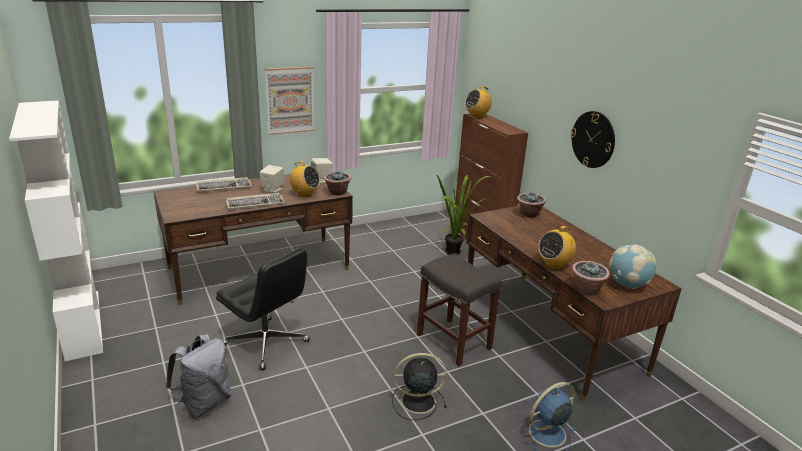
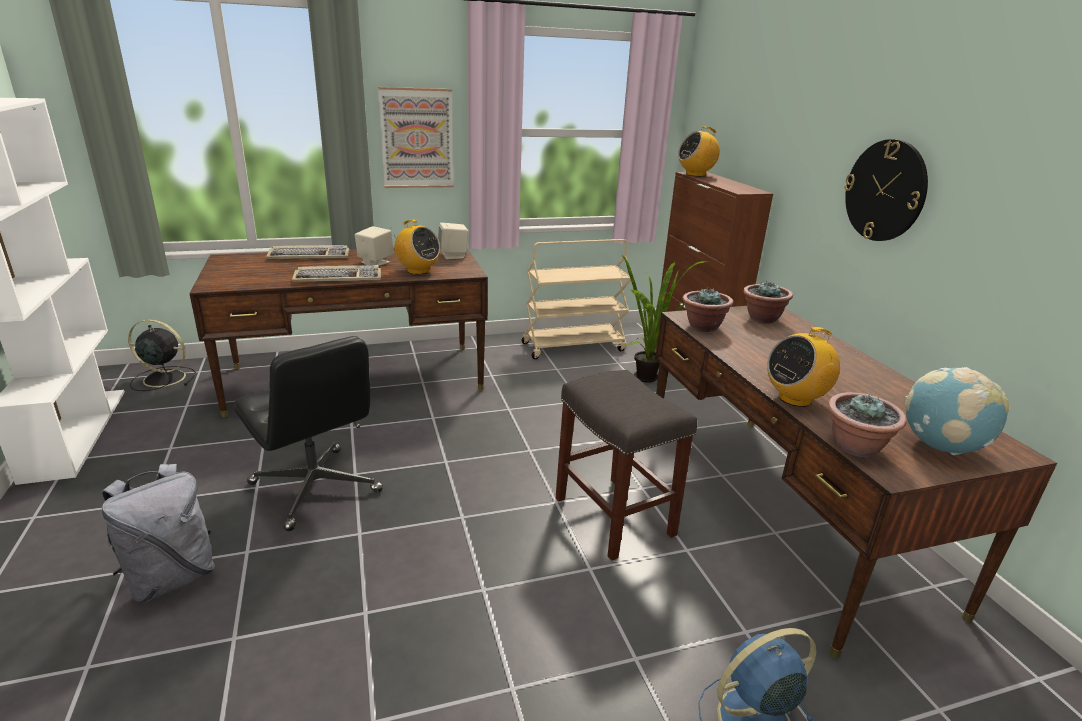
camera: 10 degrees right, 0 degrees up
(337, 192) = (467, 271): potted plant -> potted plant (703, 327)
(399, 233) = (574, 346): none -> beige cart
(416, 401) = (520, 618): black fan -> black fan (162, 378)

